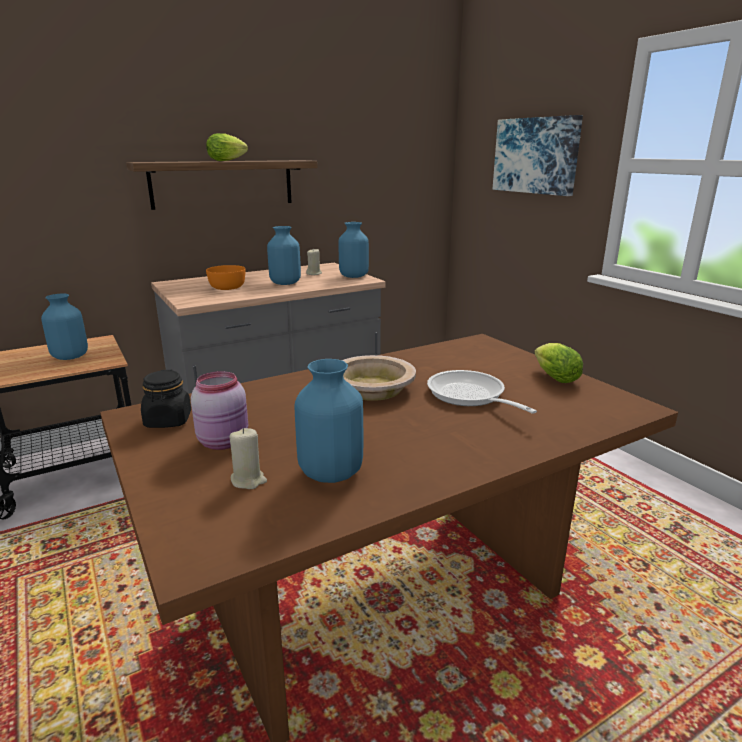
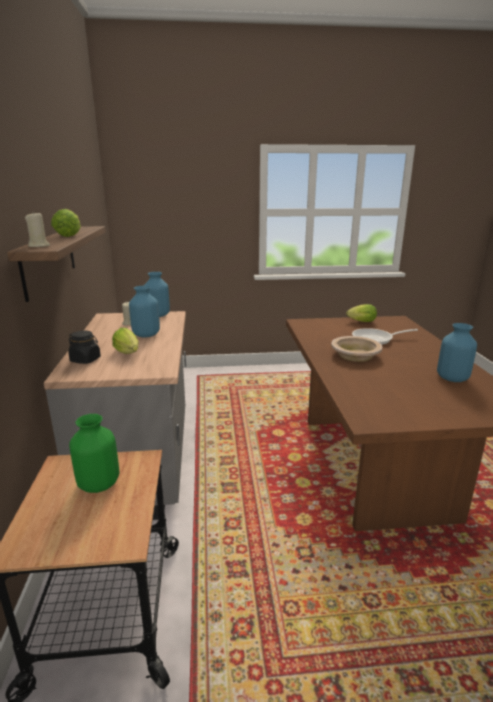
camera: 65 degrees left, 0 degrees up
(70, 357) = (99, 484): blue vase -> green vase
(168, 421) = (380, 411): black jar -> black jar (85, 360)
(225, 441) = (414, 397): pink jar -> none
(228, 287) = (128, 353): orange bowl -> lettuce
(248, 480) = (459, 396): beige candle -> beige candle (39, 246)
(536, 155) = (195, 208): picture -> none

